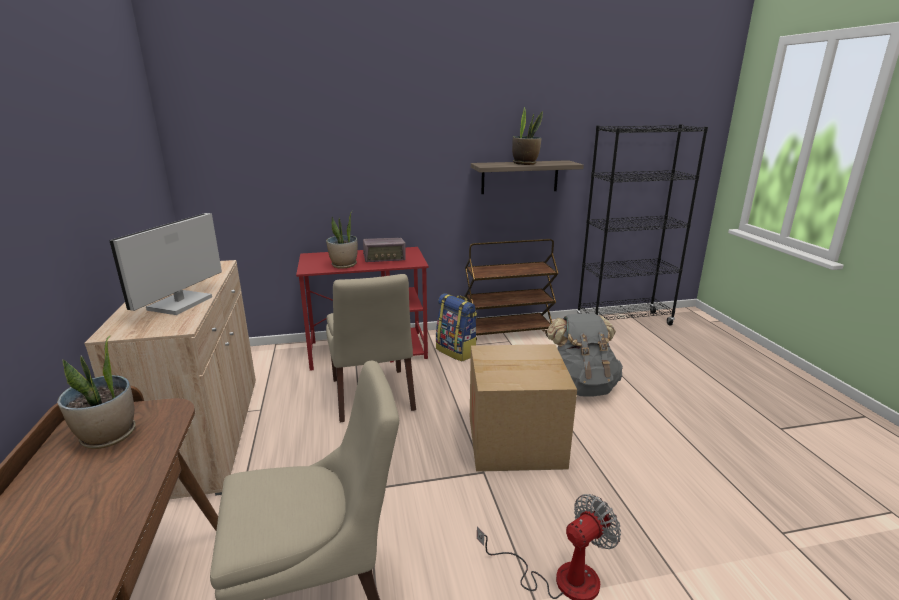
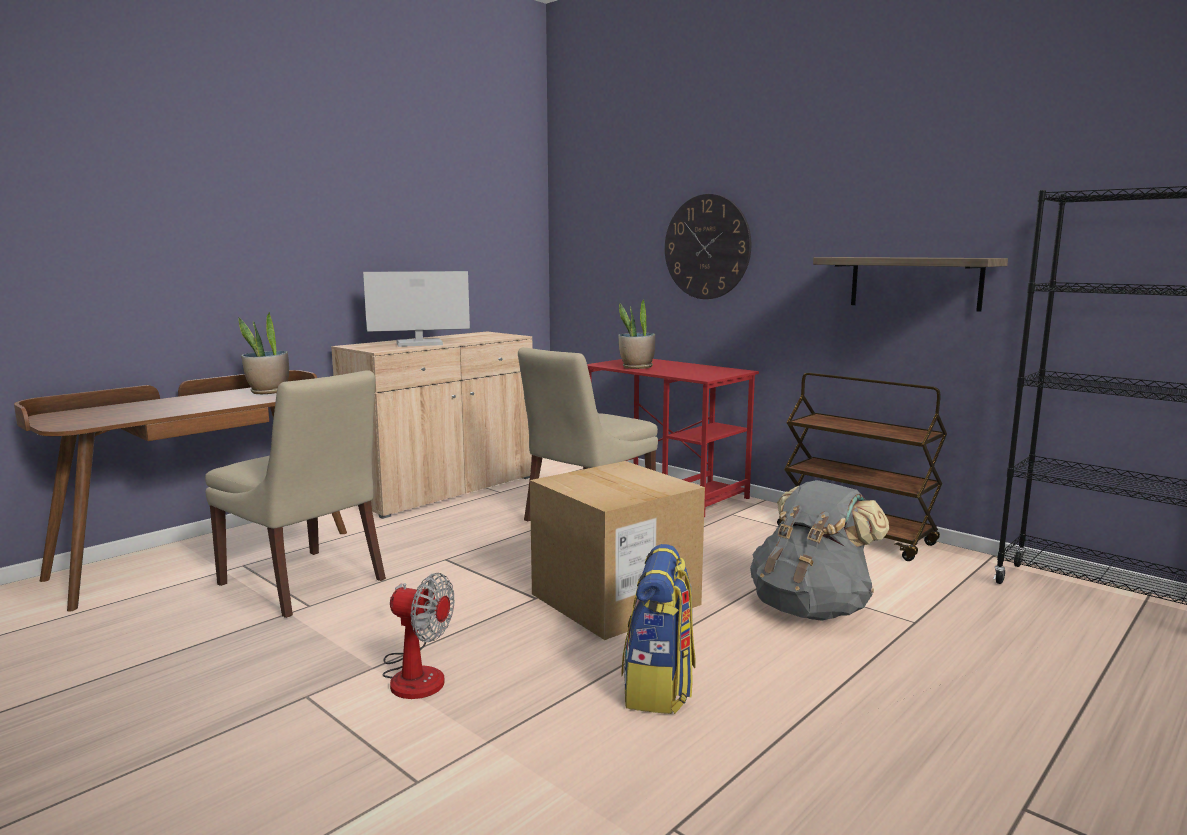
camera: 55 degrees right, 10 degrees down
(362, 158) = (707, 247): none -> wall clock
(384, 258) = (688, 370): radio -> none
(457, 351) = (748, 525): backpack -> backpack (659, 688)
(525, 163) = (901, 257): potted plant -> none

